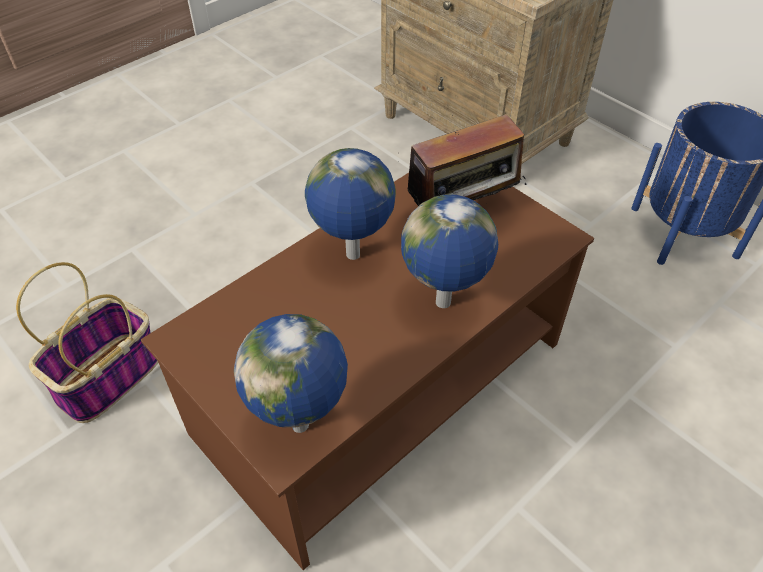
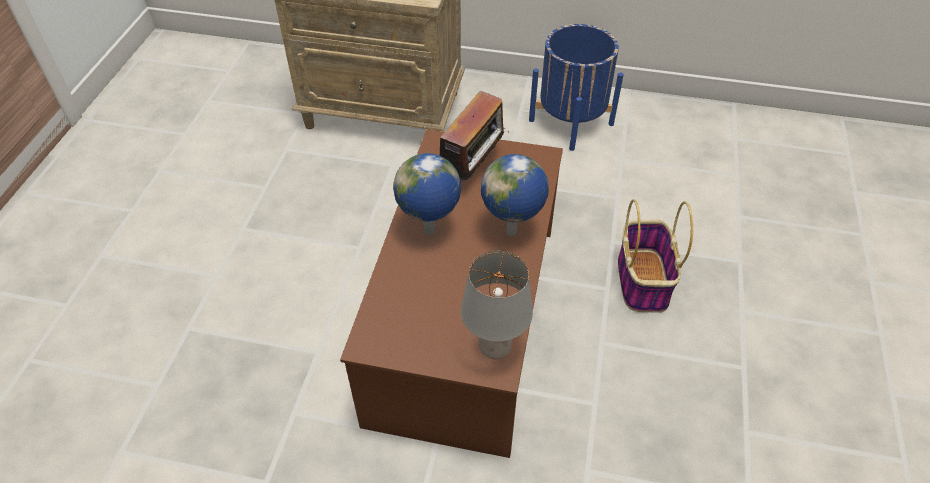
camera: 35 degrees left, 0 degrees up
(109, 376) = (261, 427): basket -> basket (642, 280)
(302, 426) = (495, 348): globe -> grey table lamp

